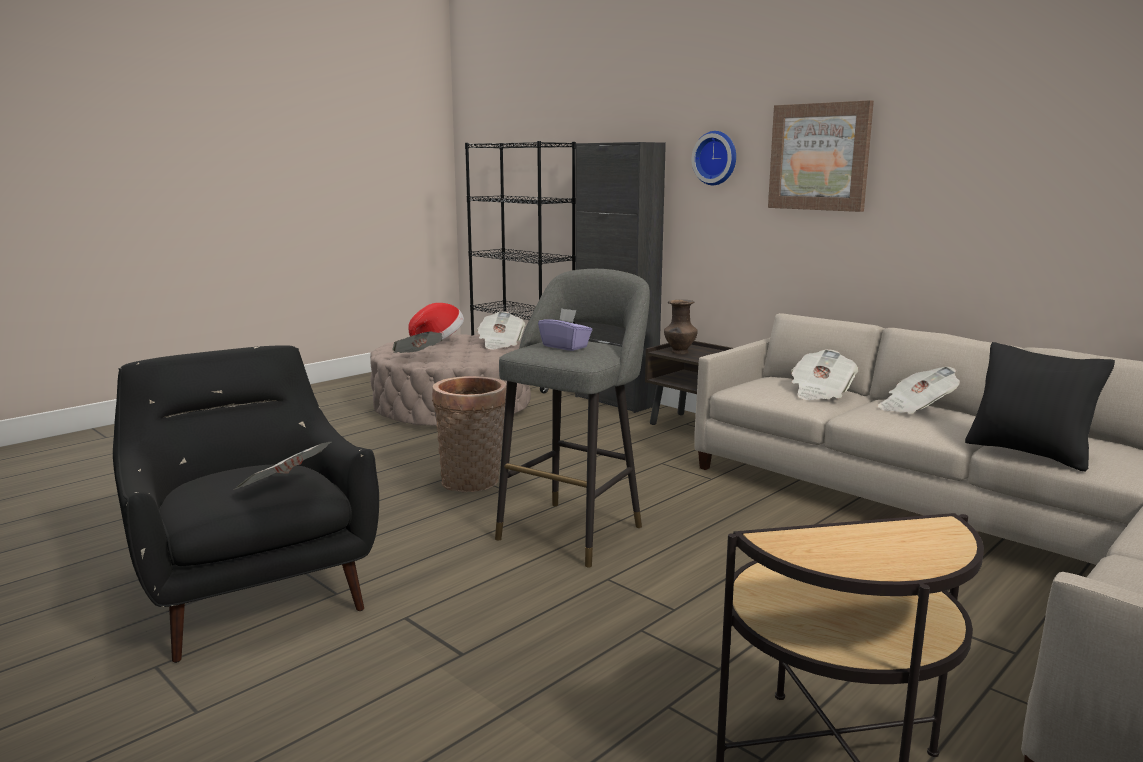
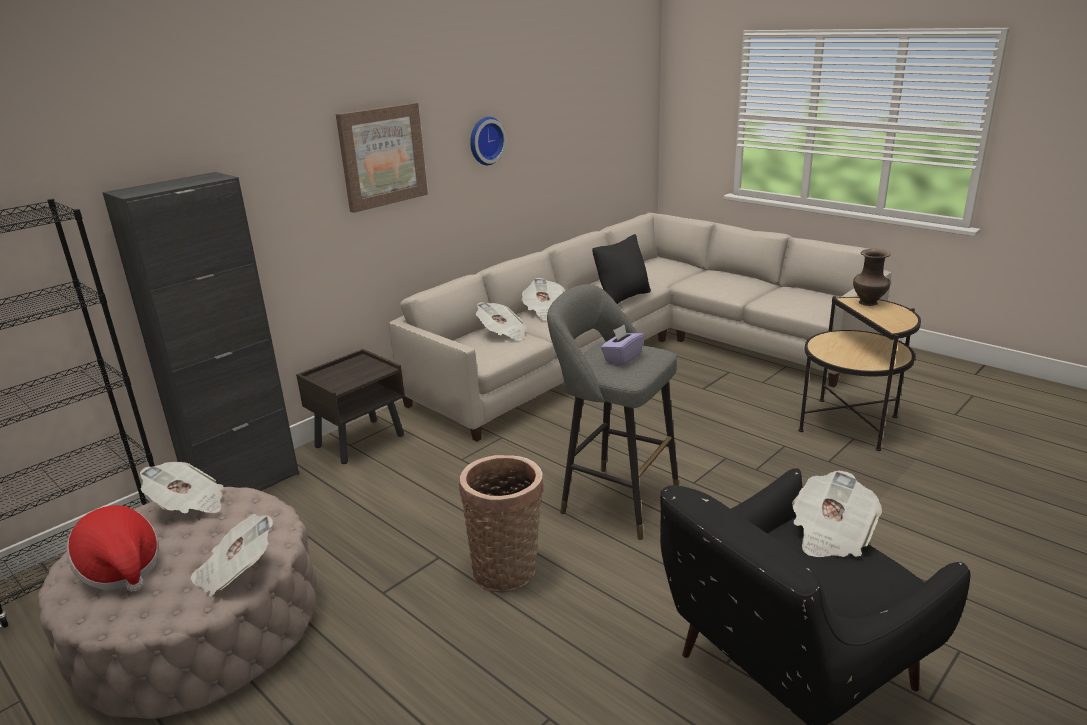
camera: 90 degrees left, 10 degrees up
(679, 352) = (345, 380): brown vase -> brown vase (869, 303)
(716, 158) = (281, 177): wall clock -> wall clock (485, 140)

